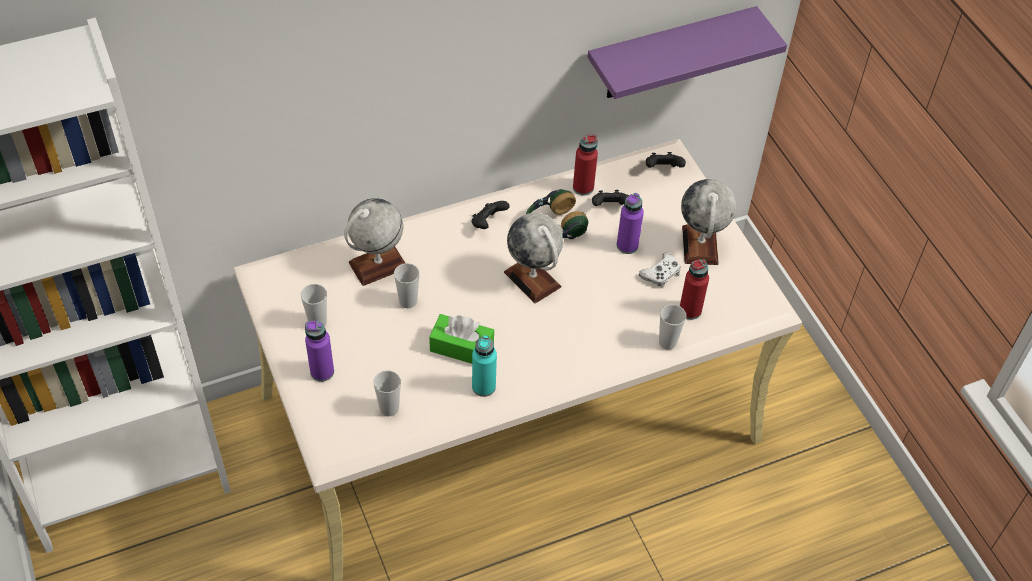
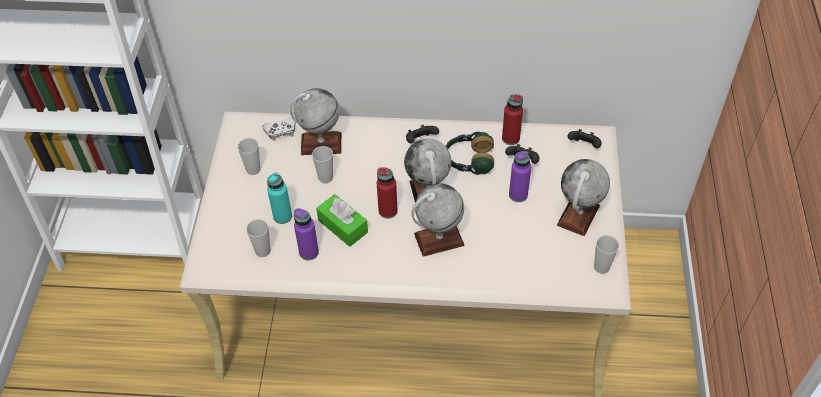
camera: 30 degrees right, 0 degrees up
(322, 372) = (234, 206): purple bottle -> purple bottle (309, 252)
(483, 387) = (340, 261): turquoise bottle -> turquoise bottle (282, 216)
(574, 323) = (438, 239): none -> globe
(661, 274) = (532, 226): white game controller -> white game controller (280, 131)
(667, 342) = (504, 282): cup -> cup (601, 267)
(669, 54) = (610, 49): purple shelf -> none
(690, 310) = (538, 264): red bottle -> red bottle (388, 211)

